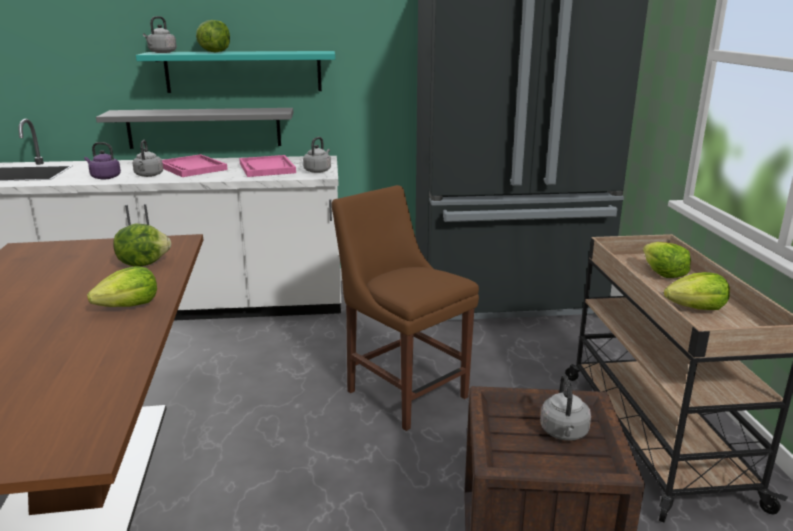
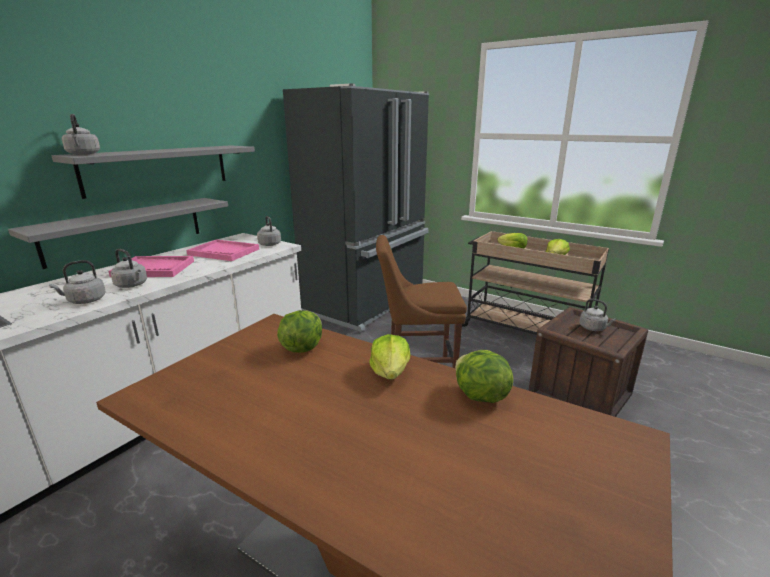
camera: 50 degrees left, 0 degrees up
(104, 177) = (85, 301): purple kettle -> grey kettle
(214, 52) = (141, 151): lettuce -> lettuce (479, 396)
(243, 71) = (159, 169): turquoise shelf -> grey shelf

